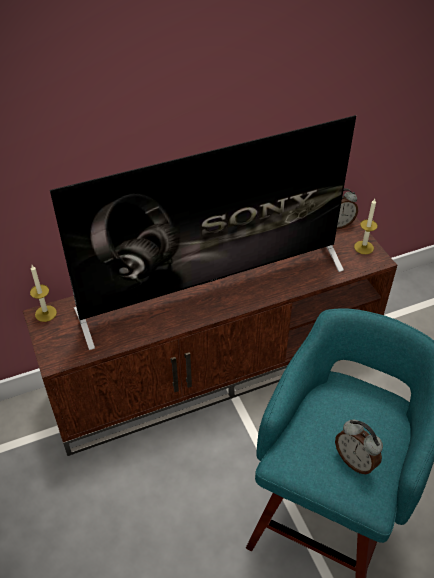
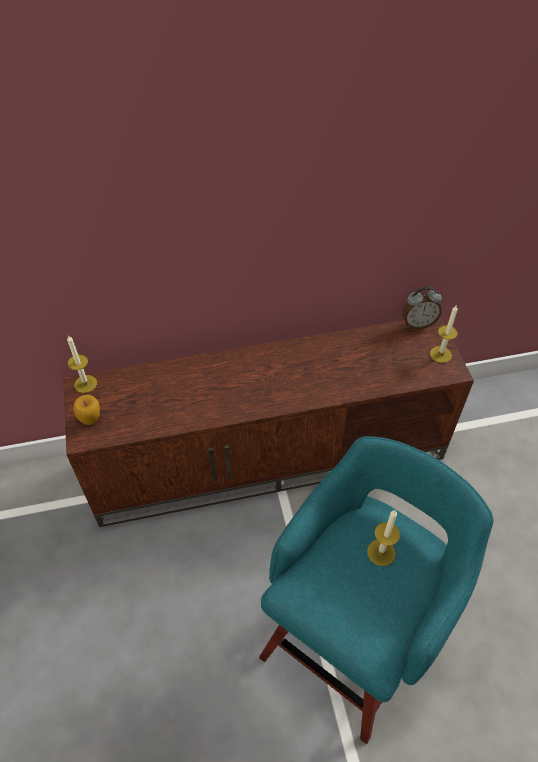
camera: 10 degrees right, 5 degrees up
(58, 343) = (90, 419): none -> apple
(212, 288) = (264, 379): television -> none
(354, 414) = (381, 552): none -> candle
(355, 460) = (369, 607): alarm clock -> none

